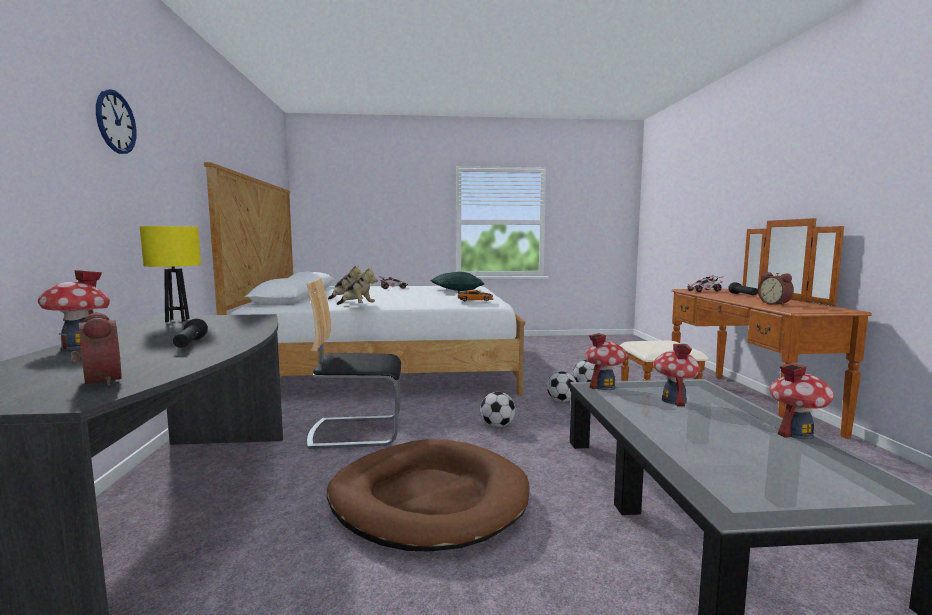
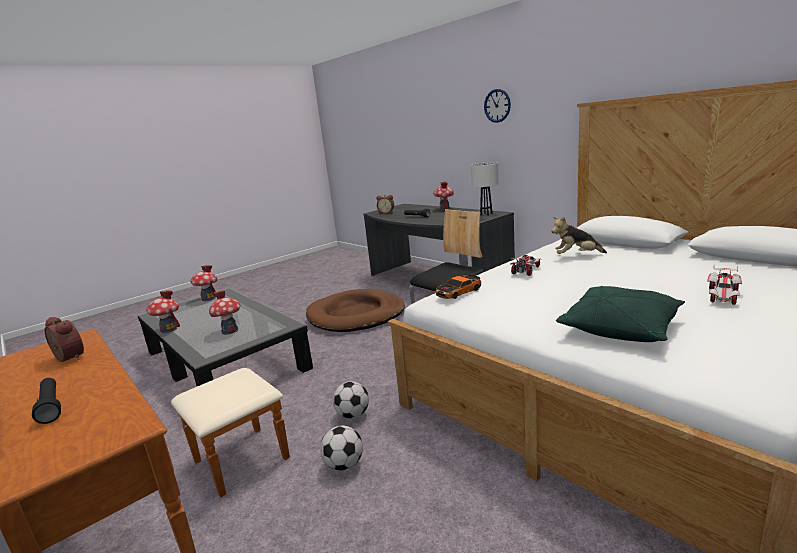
camera: 145 degrees right, 10 degrees up
(177, 320) = (486, 214): yellow table lamp -> white table lamp
(356, 306) = (523, 254): plush toy -> none
(497, 426) = (376, 360): football -> none
(604, 387) = (279, 327): toy house -> toy house (208, 299)
(704, 291) = (101, 423): toy car -> toy car (526, 270)

